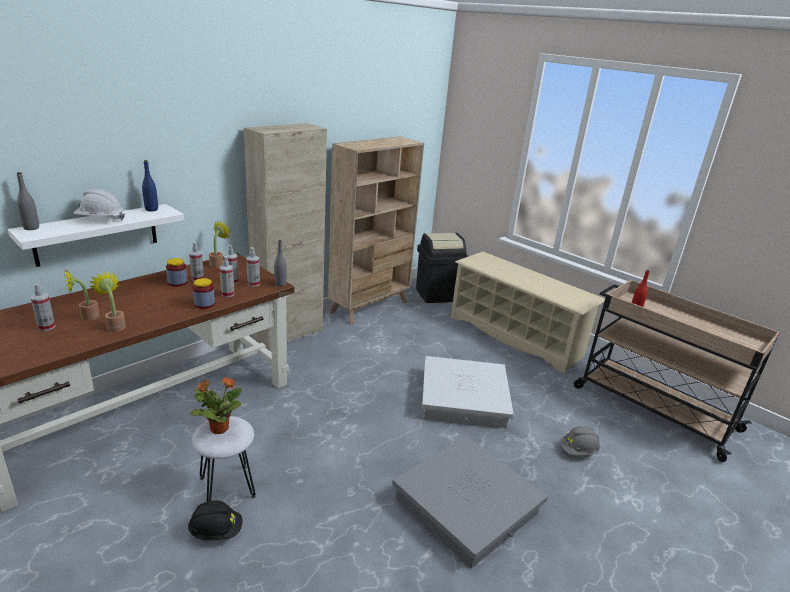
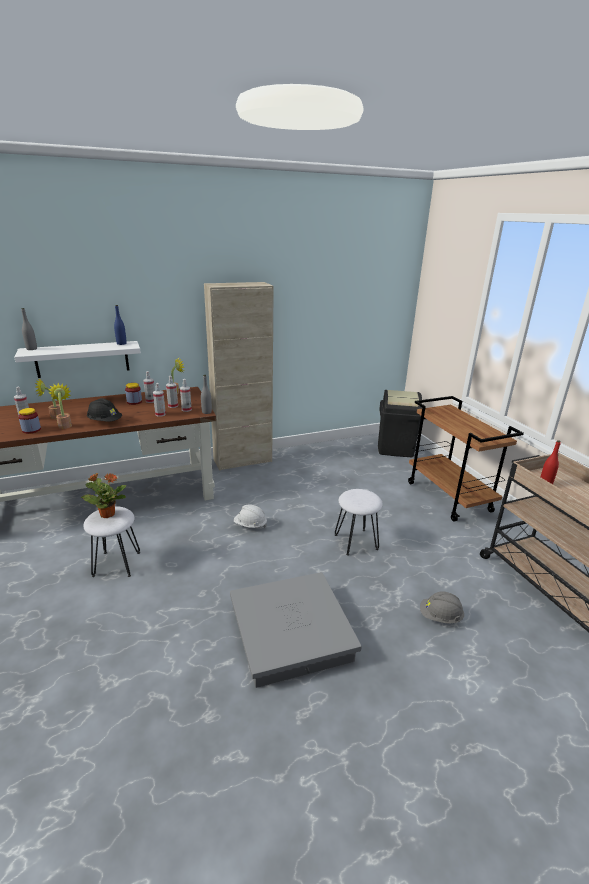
camera: 25 degrees right, 0 degrees up
(100, 219) = (79, 347): white hard hat -> white hard hat (250, 525)
(204, 304) = (137, 419): jar -> jar (31, 430)
(216, 531) = (87, 593): black hard hat -> black hard hat (105, 422)
(370, 307) = (325, 450): beige bookcase -> none
(464, 398) = (356, 542): white storage box -> white stool
(515, 336) = (449, 497): beige shoe rack -> brown cart

